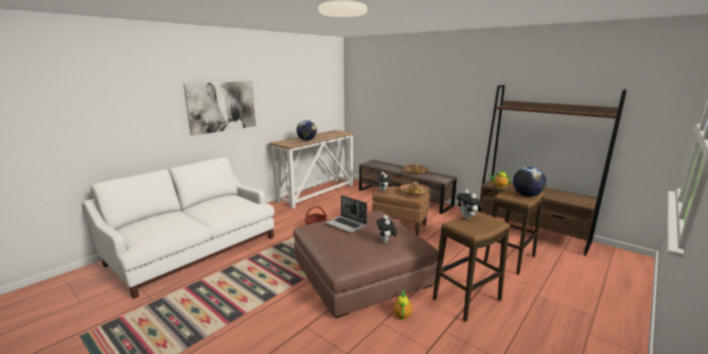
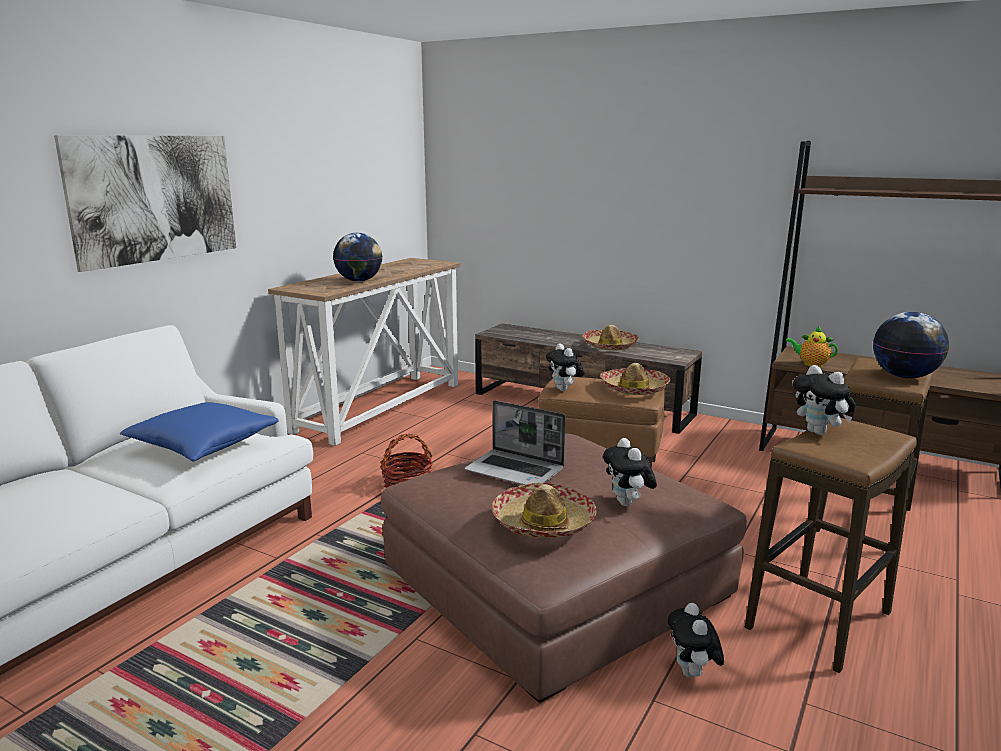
camera: 10 degrees left, 0 degrees up
(230, 206) = (203, 446): none -> blue pillow
(347, 247) = (544, 522): none -> hat
(402, 314) = (692, 674): teapot -> plush toy

